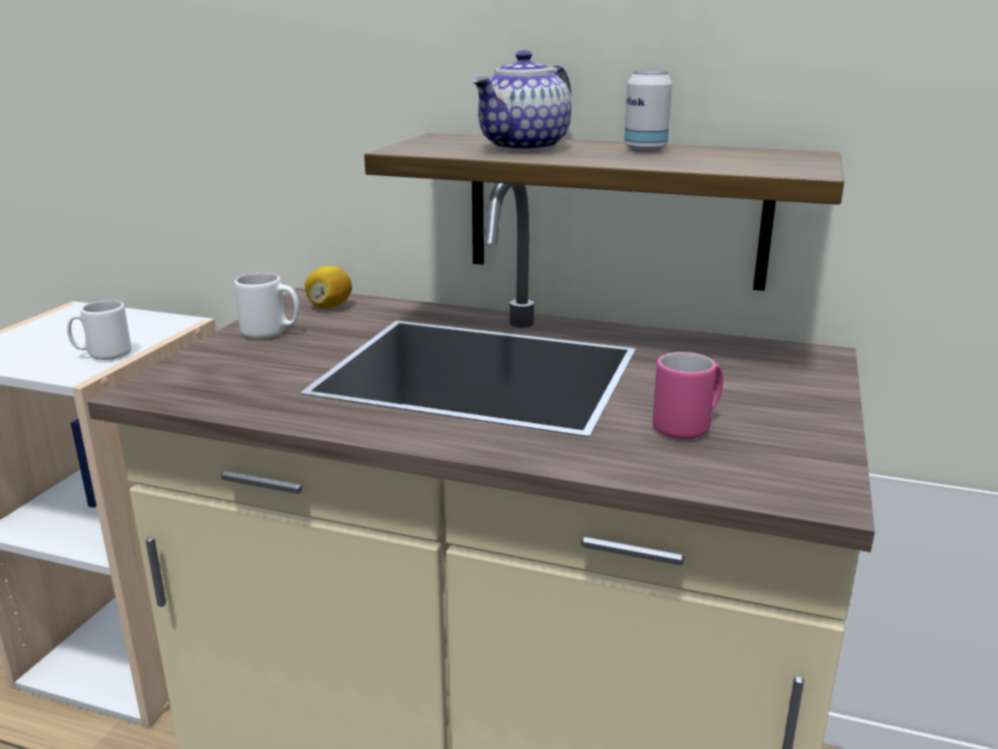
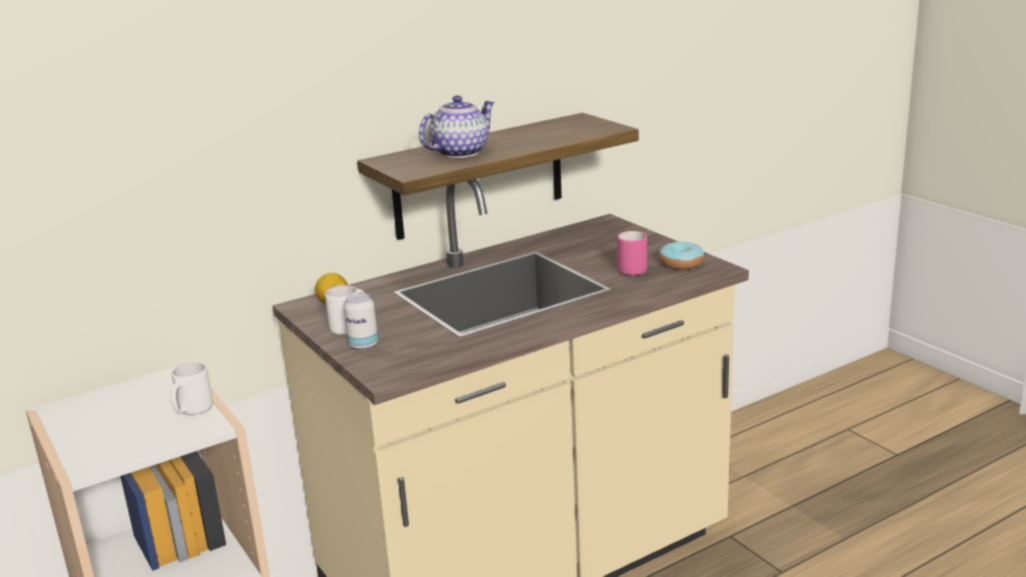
camera: 50 degrees left, 0 degrees up
(525, 147) = (459, 152): teapot -> teapot turned 120 degrees counterclockwise
(645, 150) = (513, 136): can -> can (363, 345)
(780, 458) = (681, 263): none -> donut

